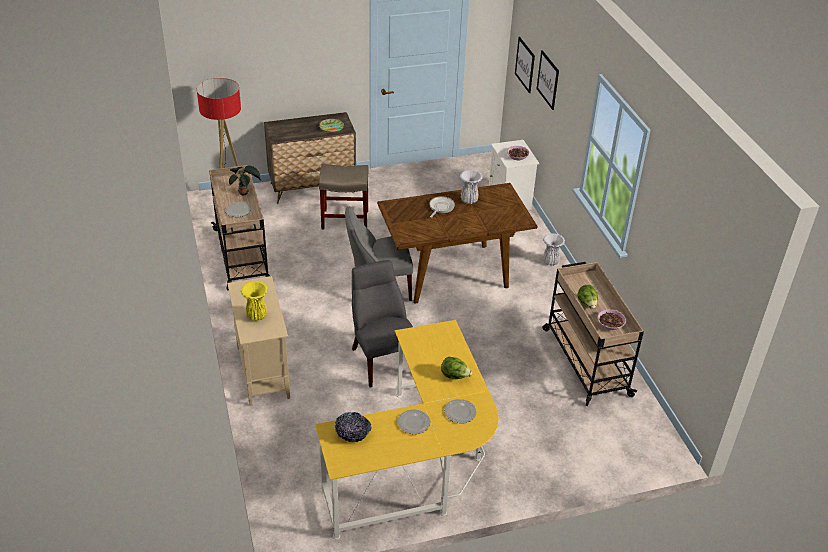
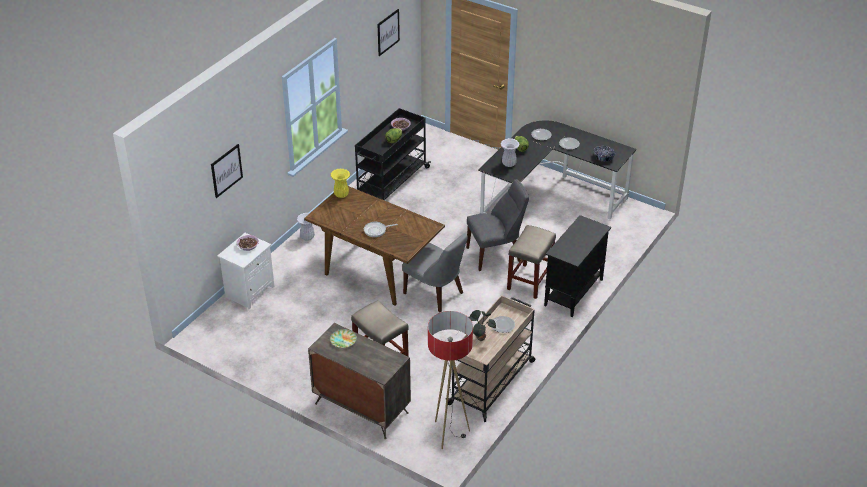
camera: 130 degrees left, 0 degrees up
(257, 316) = (583, 235): yellow vase -> yellow vase (341, 194)
(262, 372) = (573, 293): beige cabinet -> black cabinet
(315, 354) = (529, 282): none -> beige stool
(381, 359) = (496, 254): grey chair -> grey chair turned 135 degrees counterclockwise
(418, 465) = (549, 199): yellow desk -> black desk
(469, 201) = (352, 223): white vase -> white vase (509, 164)
(525, 64) = (190, 211): picture -> picture (388, 32)
(585, 361) = (391, 182): beige cart -> black cart

